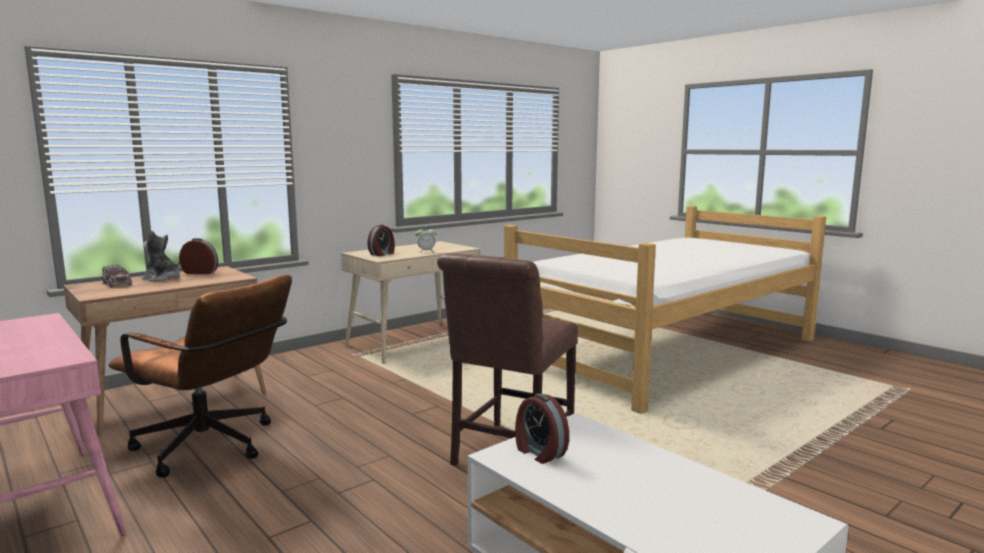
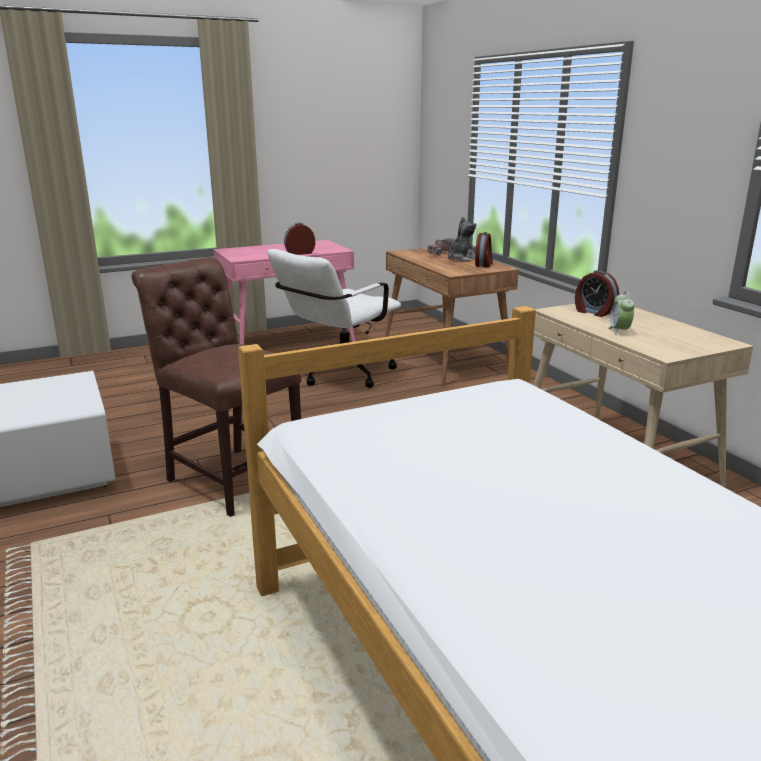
camera: 105 degrees right, 10 degrees up
(213, 448) = (338, 375): brown office chair -> white office chair
(539, 452) = (63, 388): alarm clock -> alarm clock (299, 253)

